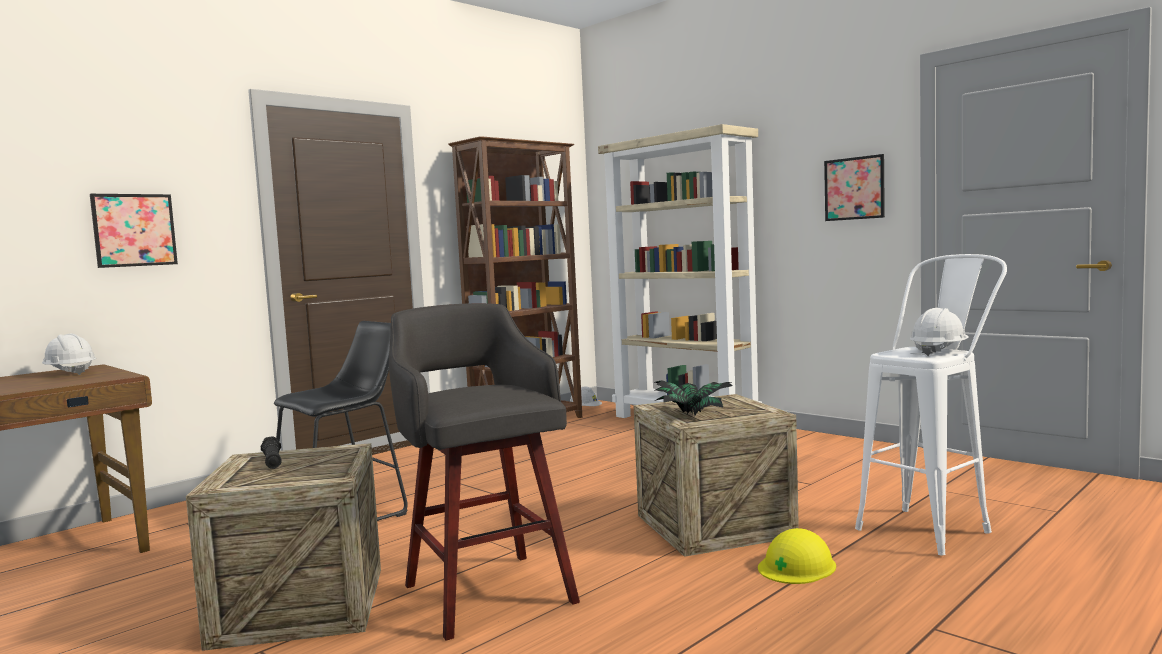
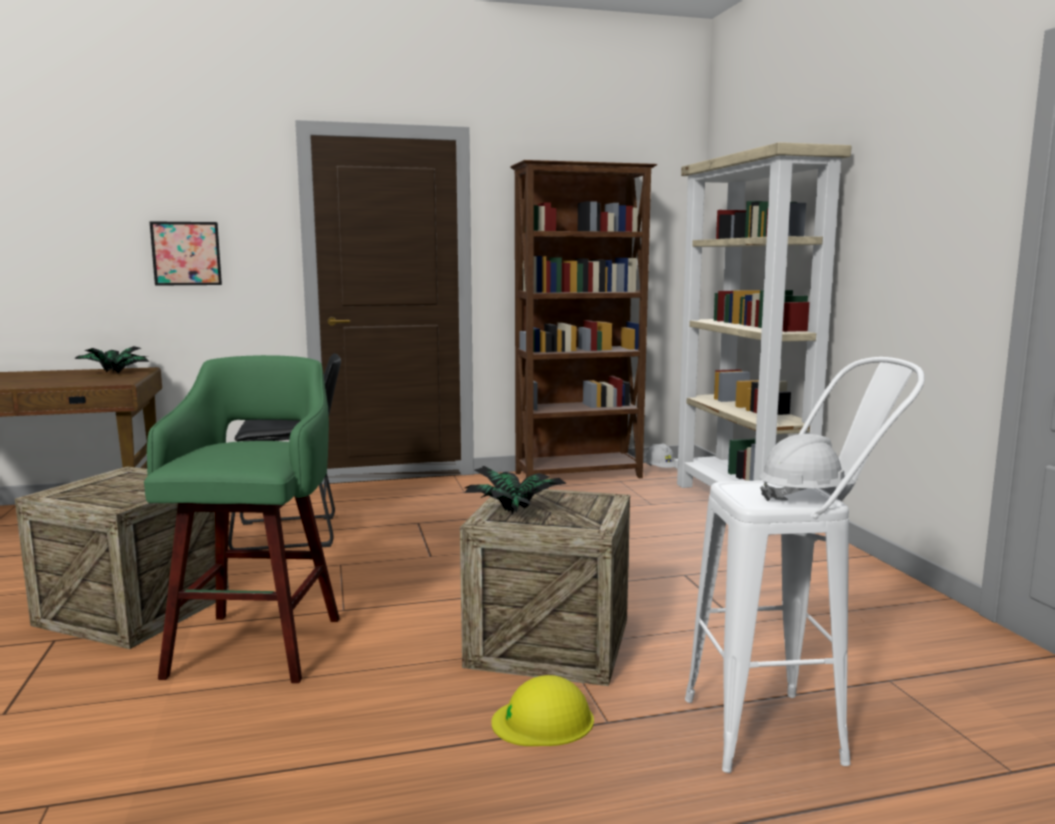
camera: 30 degrees right, 5 degrees up
(70, 373) = (113, 373): white hard hat -> potted plant
(272, 461) = (126, 479): black flashlight -> none
(487, 591) = (258, 644): grey stool -> green stool
(854, 188) = (944, 234): picture -> none

